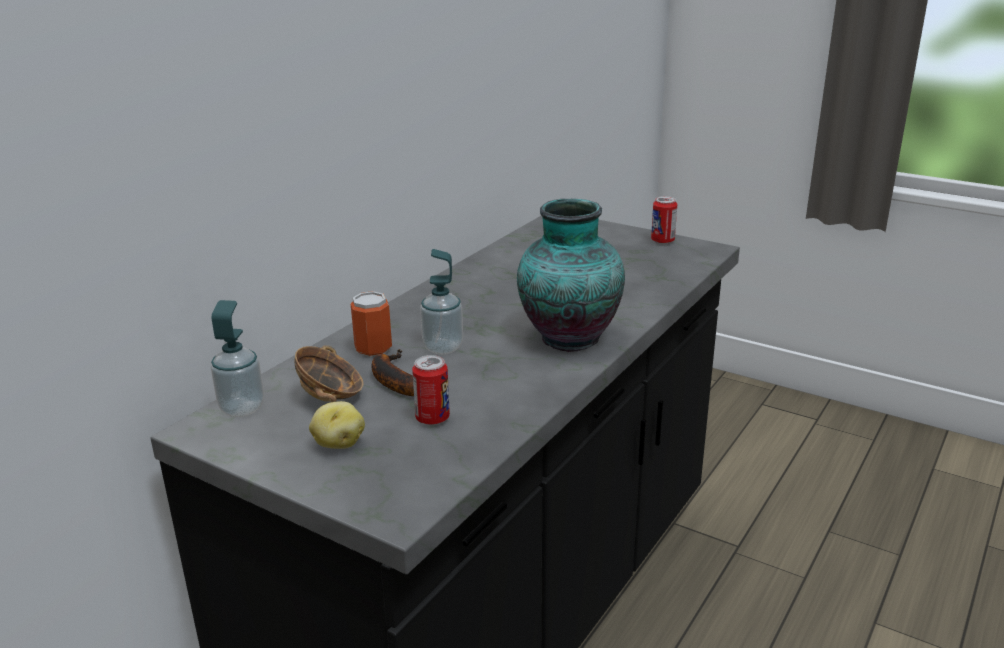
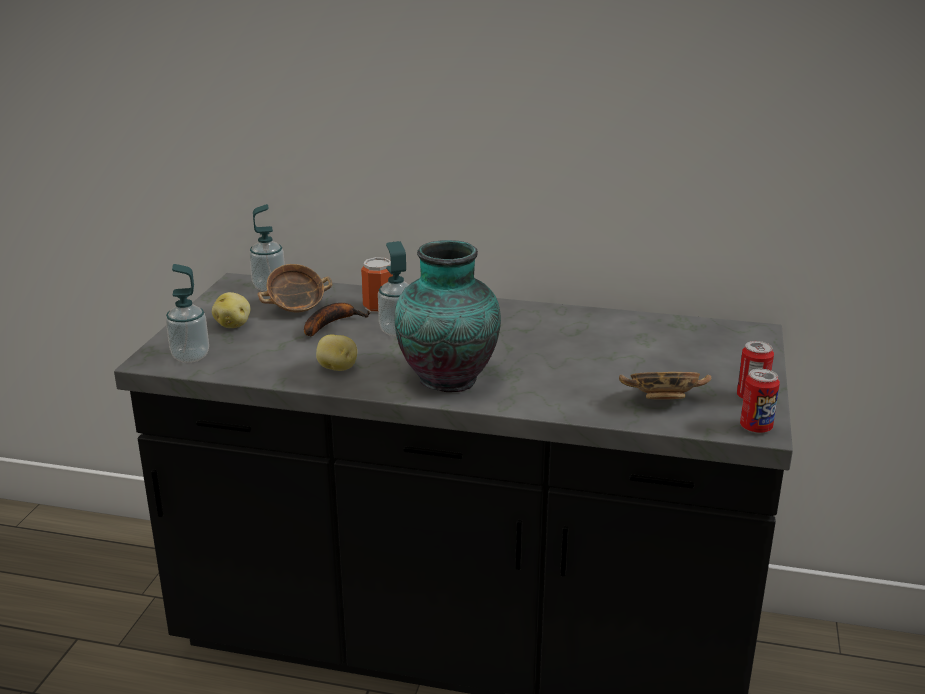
camera: 70 degrees right, 0 degrees up
(410, 482) = (190, 356): none -> soap dispenser
(432, 418) = (278, 348): can -> can (755, 428)
(510, 389) = (337, 368): none -> potato
(654, 267) = (662, 401): none -> bowl

